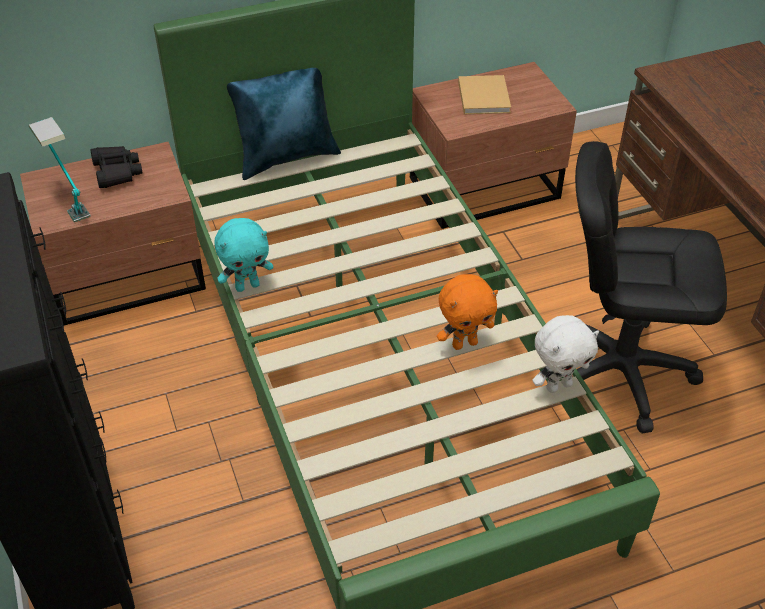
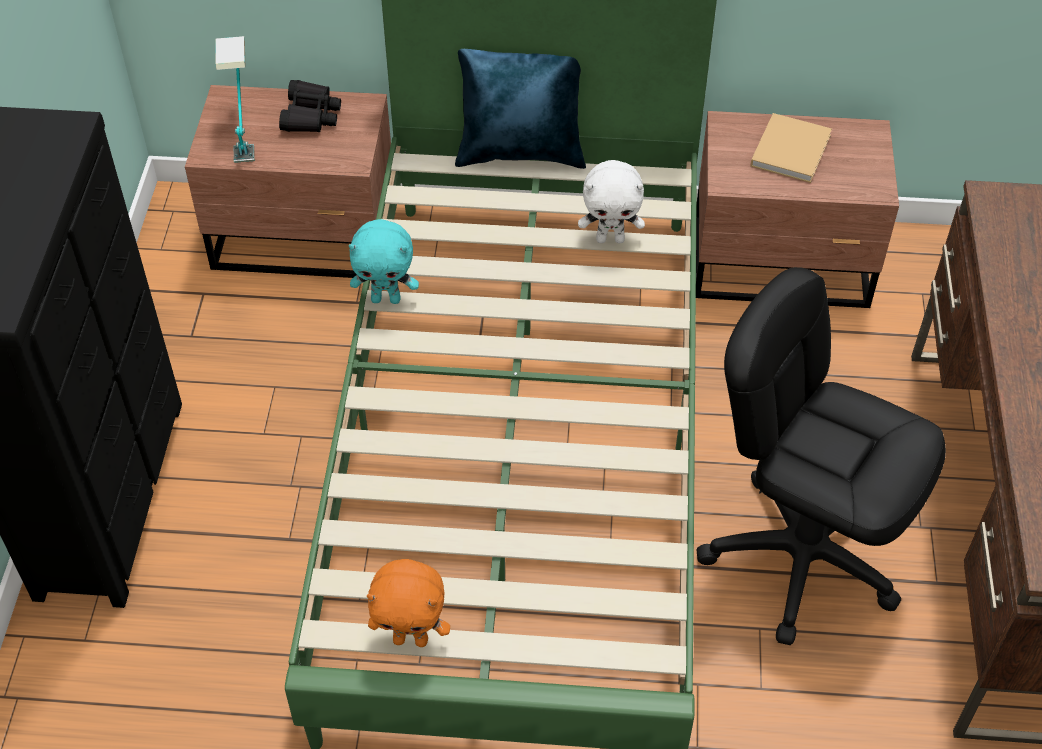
camera: 25 degrees right, 5 degrees up
(464, 343) = (584, 456): orange plush toy -> orange plush toy (411, 638)
(558, 385) = (659, 547): white plush toy -> white plush toy (610, 239)

